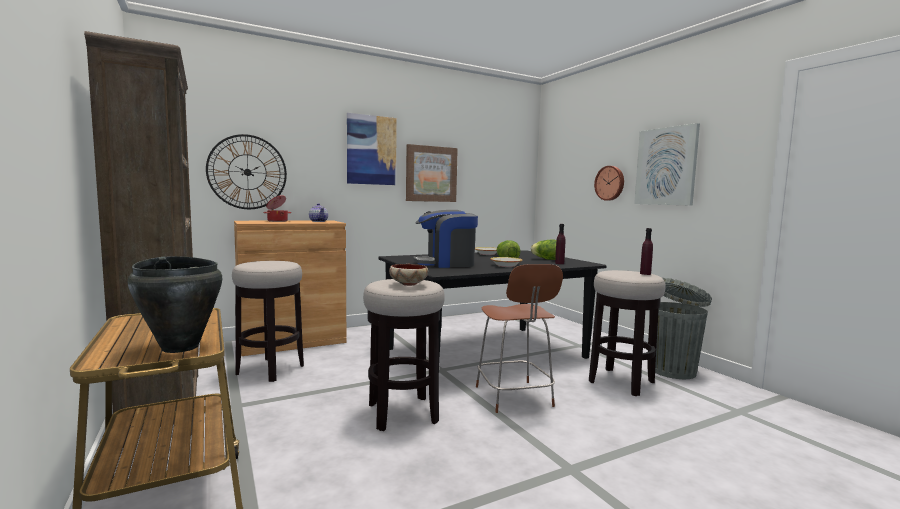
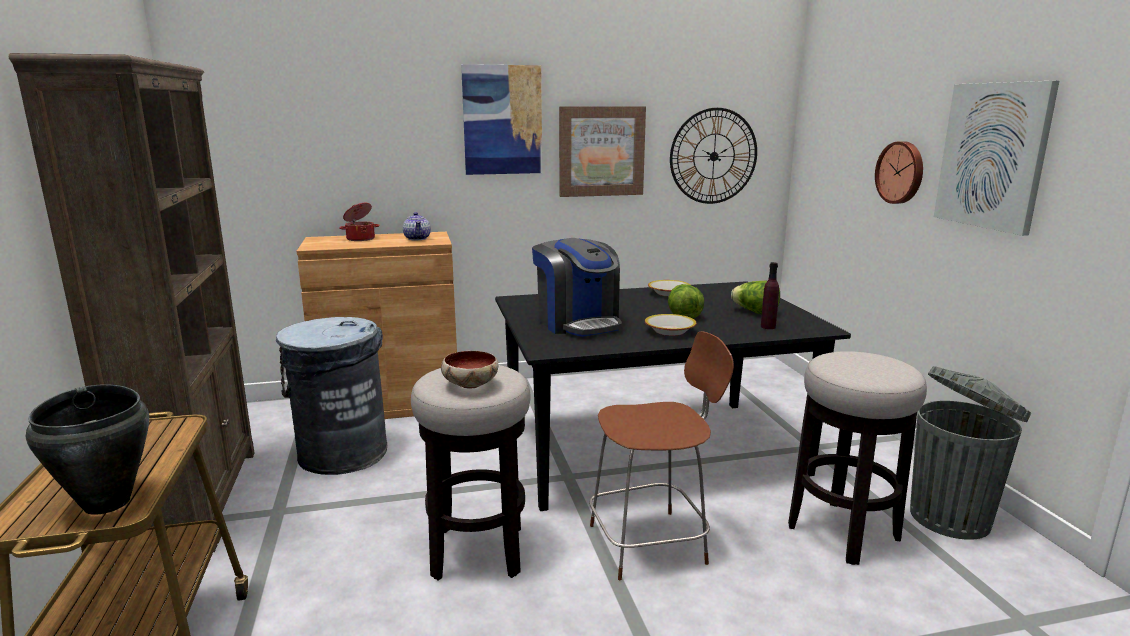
camera: 15 degrees right, 10 degrees up
(247, 172) = (320, 166): wall clock -> wall clock (713, 156)
(270, 369) = (342, 453): stool -> grey trash can
(446, 264) = (578, 323): coffee machine -> coffee machine turned 120 degrees counterclockwise
(514, 397) = (651, 543): brown chair -> brown chair turned 105 degrees counterclockwise
(645, 274) = (892, 369): purple bottle -> none

